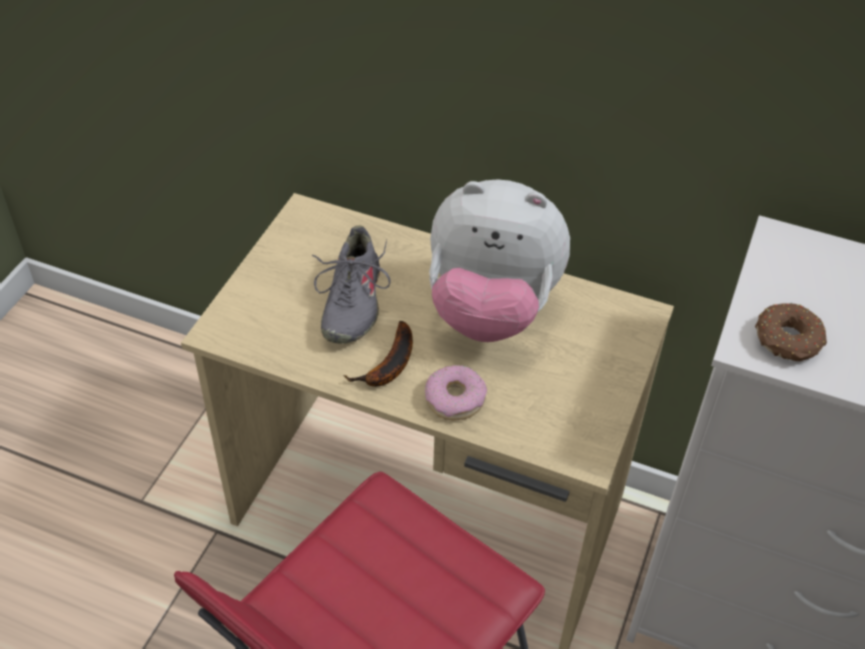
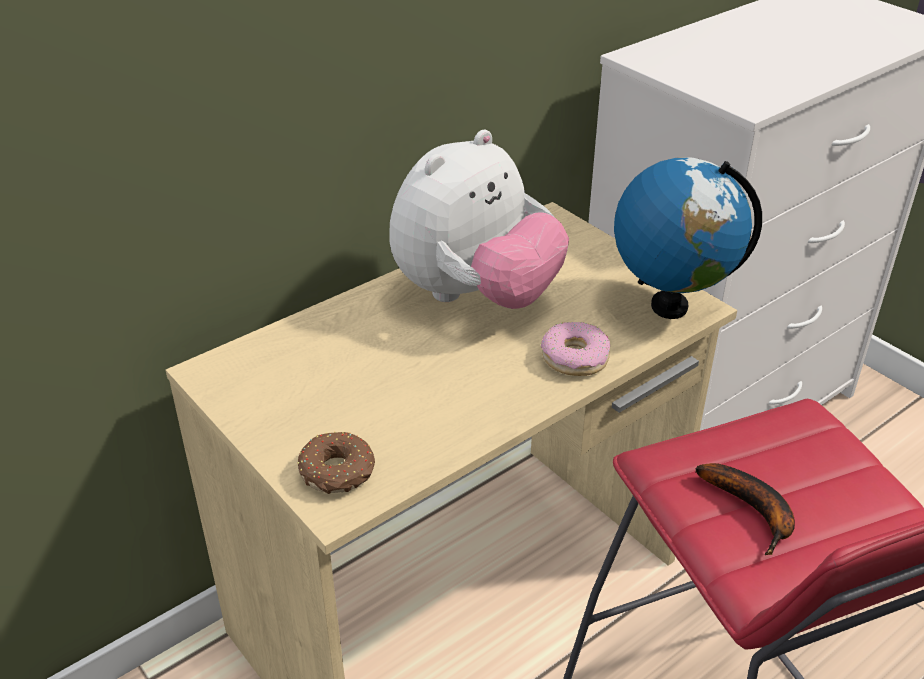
camera: 60 degrees left, 10 degrees down
(351, 302) = (384, 382): grey shoe -> none
(388, 366) = (498, 386): banana -> banana (753, 511)
(573, 438) = (669, 306): none -> globe
(787, 341) = (754, 89): donut -> donut (338, 472)

